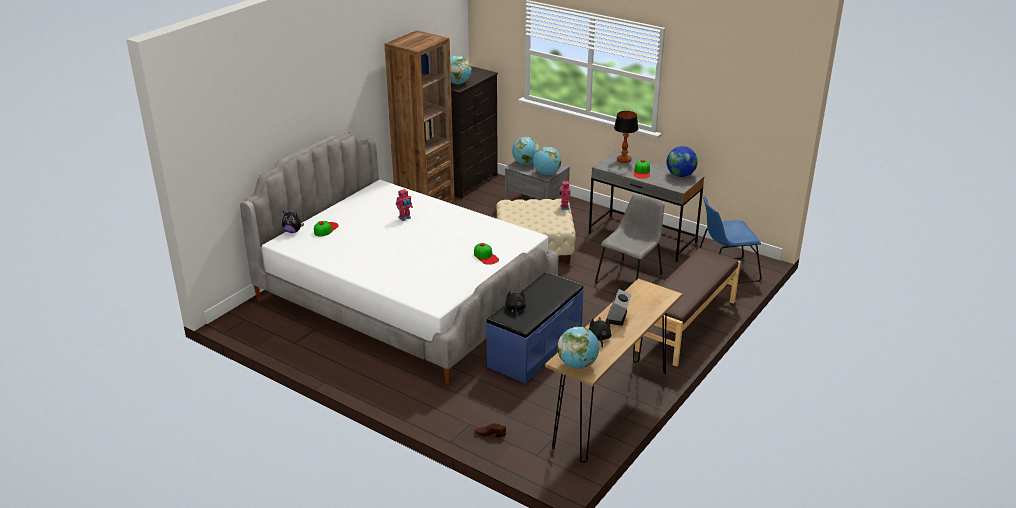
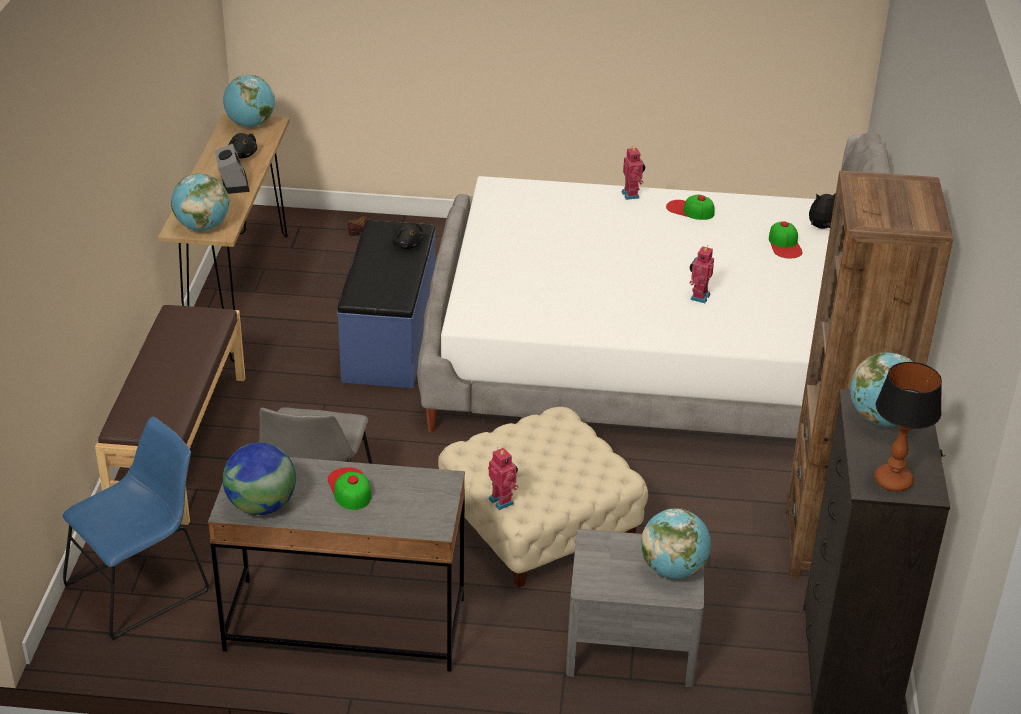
camera: 150 degrees right, 5 degrees up
(364, 277) = (631, 195): none -> toy robot
(486, 256) = (502, 268): cap -> cap (690, 210)
(546, 173) = (599, 550): globe -> globe (202, 227)
(623, 160) = (410, 515): table lamp -> table lamp (894, 481)

